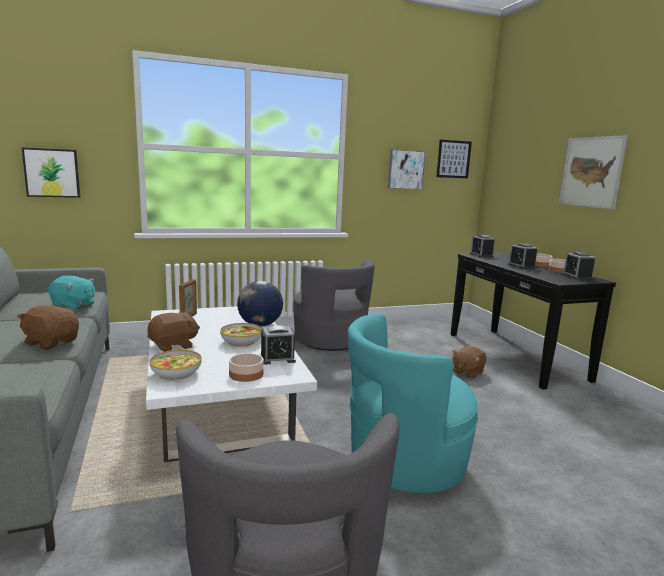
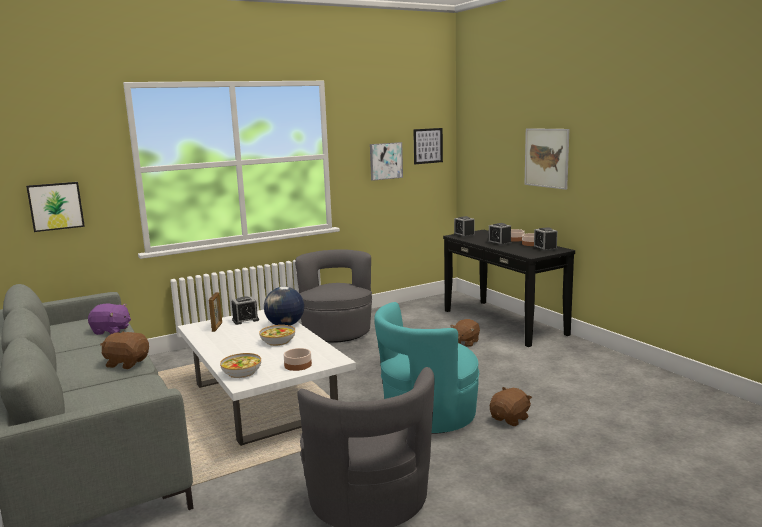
camera: 10 degrees left, 0 degrees up
(73, 305) = (111, 331): turquoise plush toy -> purple plush toy
(173, 346) = (223, 353): brown plush toy -> brown plush toy (510, 419)
(277, 358) = (316, 350): alarm clock -> alarm clock (245, 320)
(330, 341) = (337, 332): grey armchair -> grey armchair turned 135 degrees counterclockwise

